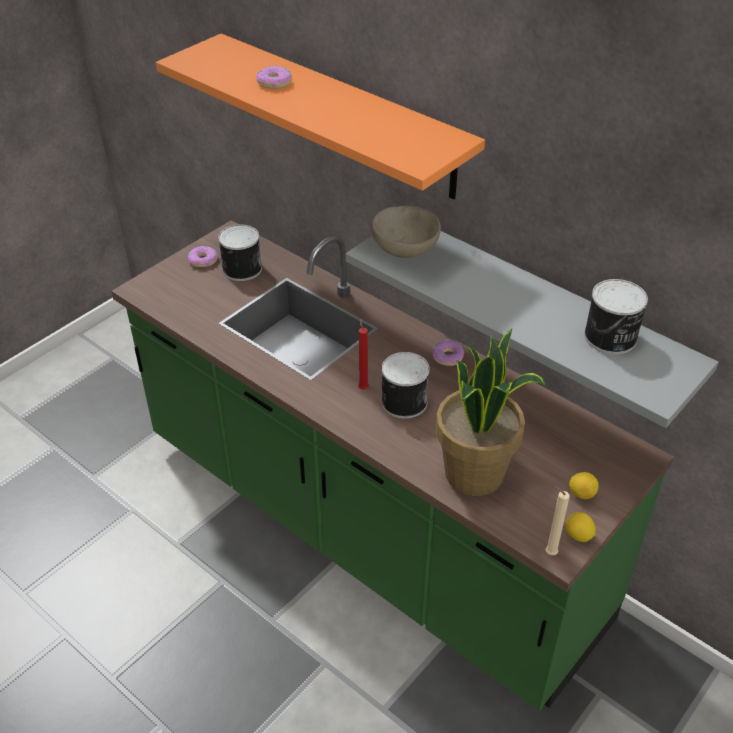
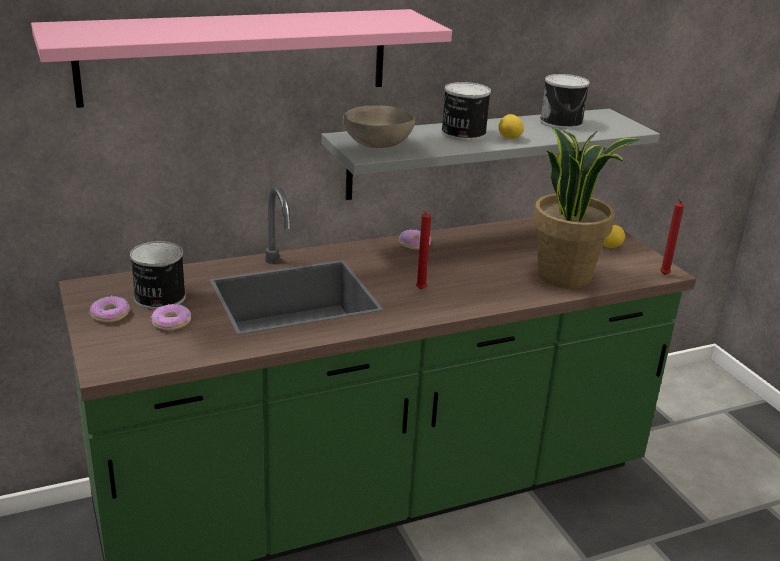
camera: 65 degrees left, 15 degrees down
(274, 83) = (194, 27): donut -> donut (171, 322)
(342, 115) = (237, 56): orange shelf -> pink shelf
(402, 401) = (453, 277): can -> can (462, 133)
(549, 553) = (663, 275): beige candle -> red candle
(578, 536) = (651, 260): lemon -> lemon (510, 138)

